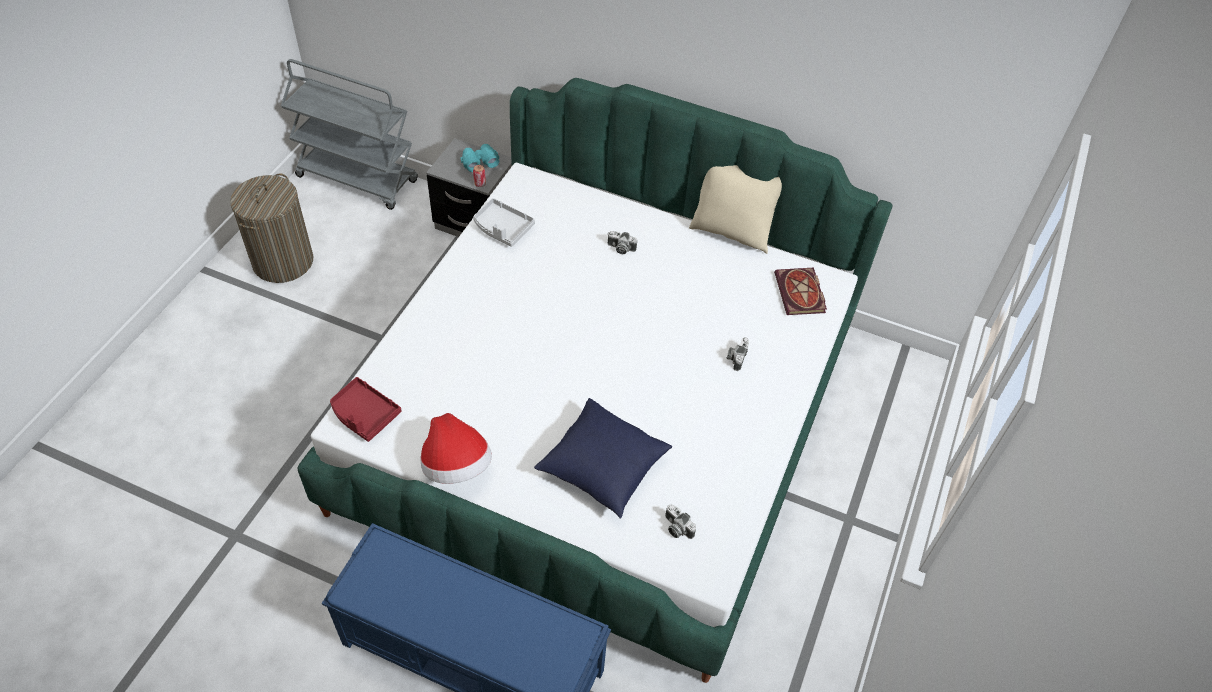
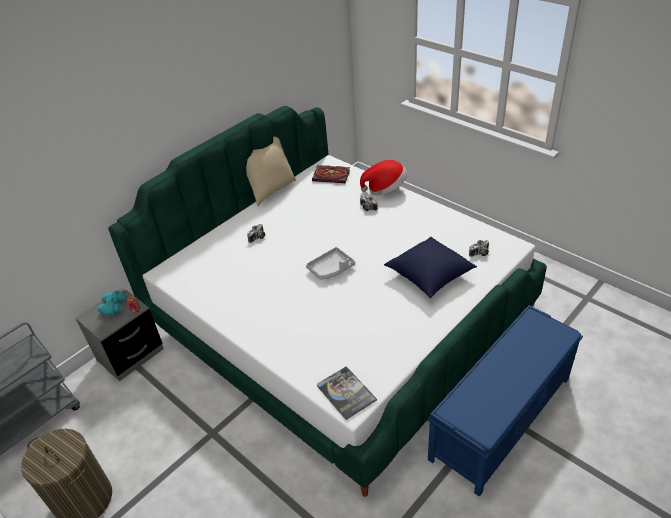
camera: 65 degrees left, 10 degrees down
(364, 414) = (346, 393): red tray -> book
(456, 466) = (408, 345): hat -> hat (385, 189)
(502, 228) = (205, 291): grey tray -> grey tray (331, 269)

